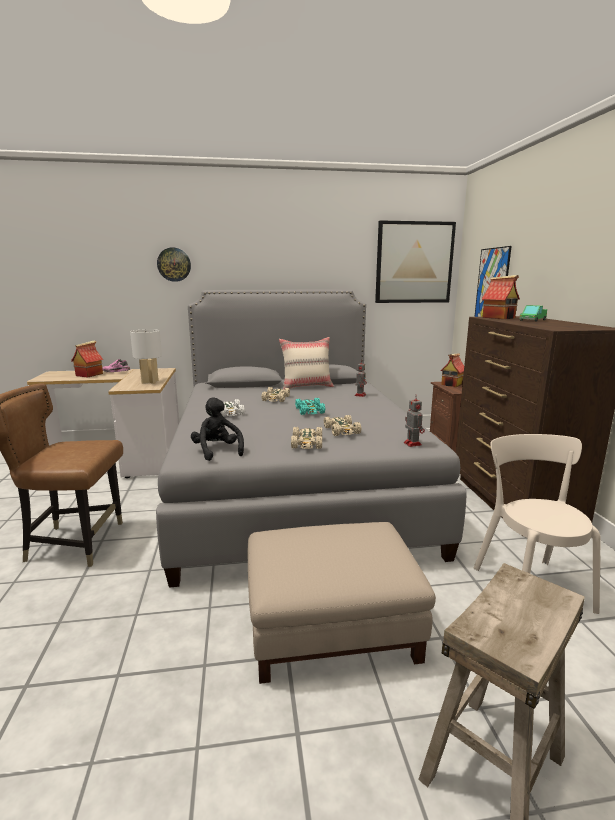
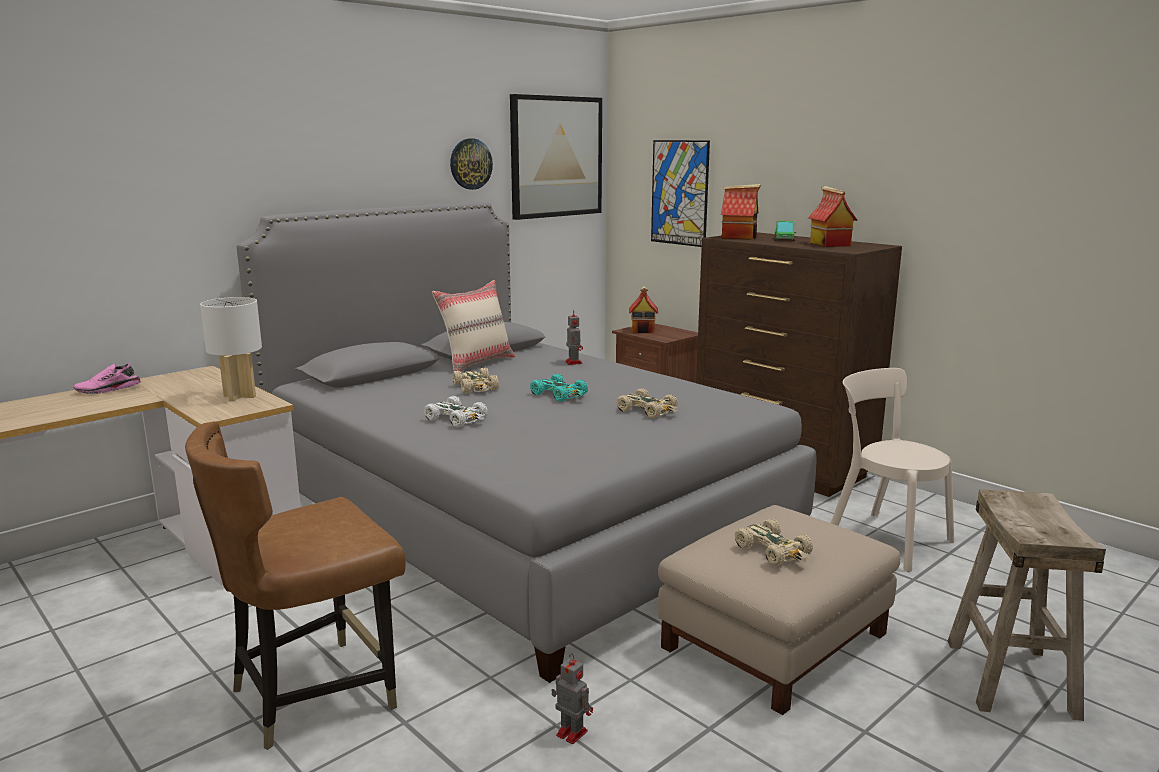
camera: 35 degrees left, 0 degrees up
(89, 374) = (65, 405): toy house -> toy house (829, 244)
(174, 264) = (198, 169): wall clock -> wall clock (470, 164)
(217, 451) = (557, 468): black plush toy -> none
(307, 443) = (643, 434): beige toy car -> beige toy car (773, 551)
(412, 443) = (745, 408): toy robot -> toy robot (570, 732)

